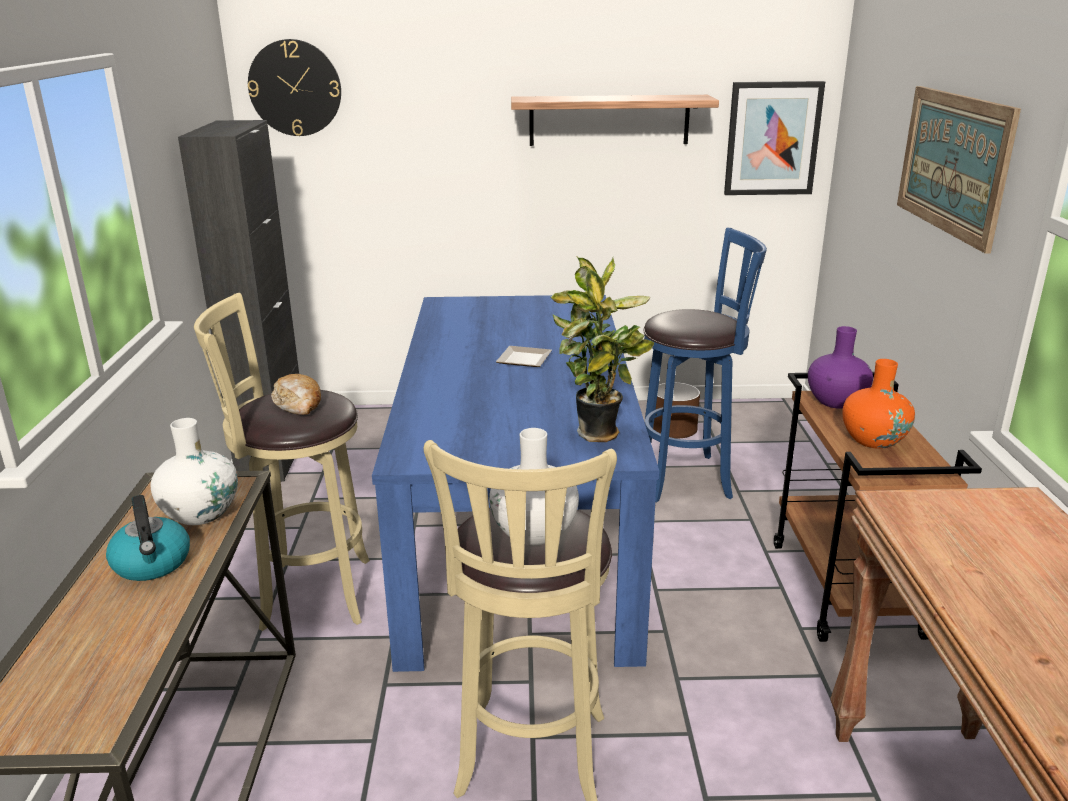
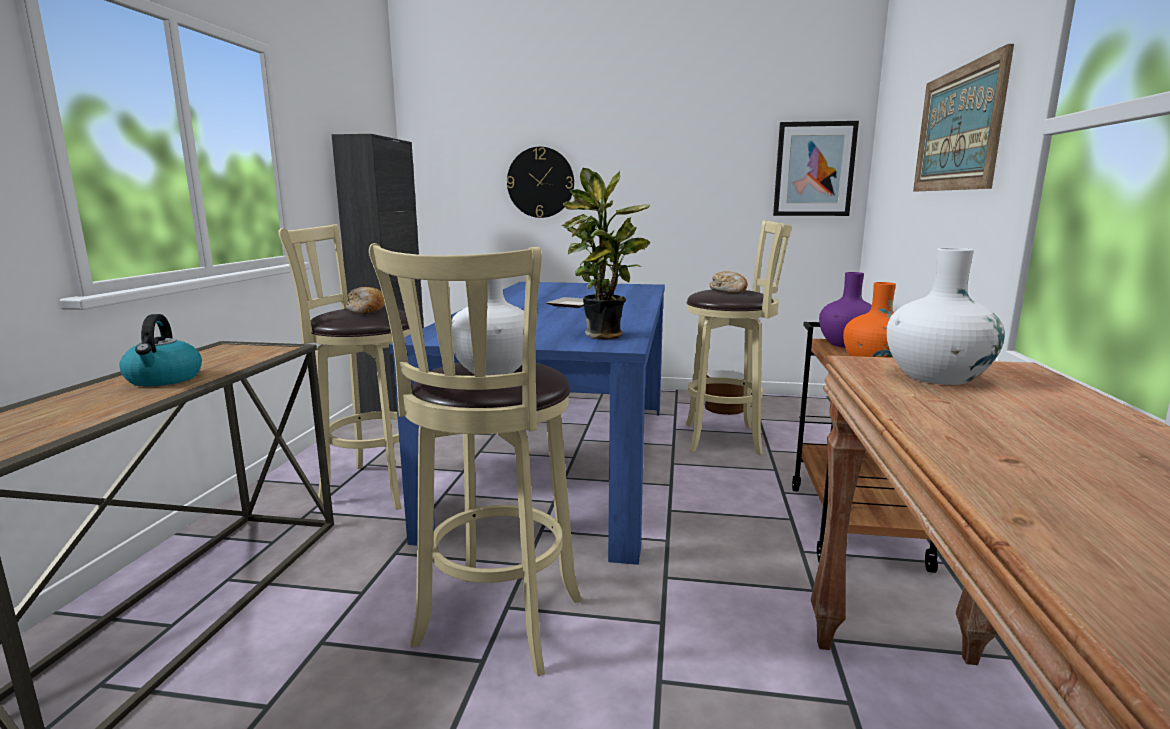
camera: 10 degrees right, 10 degrees down
(200, 513) = (235, 359): white vase -> white vase (936, 377)
(295, 88) = (442, 129): wall clock -> wall clock (540, 182)
(609, 120) = (677, 154): shelf -> none
(689, 477) = (727, 439): blue stool -> beige stool
(692, 318) = (729, 291): none -> bread

